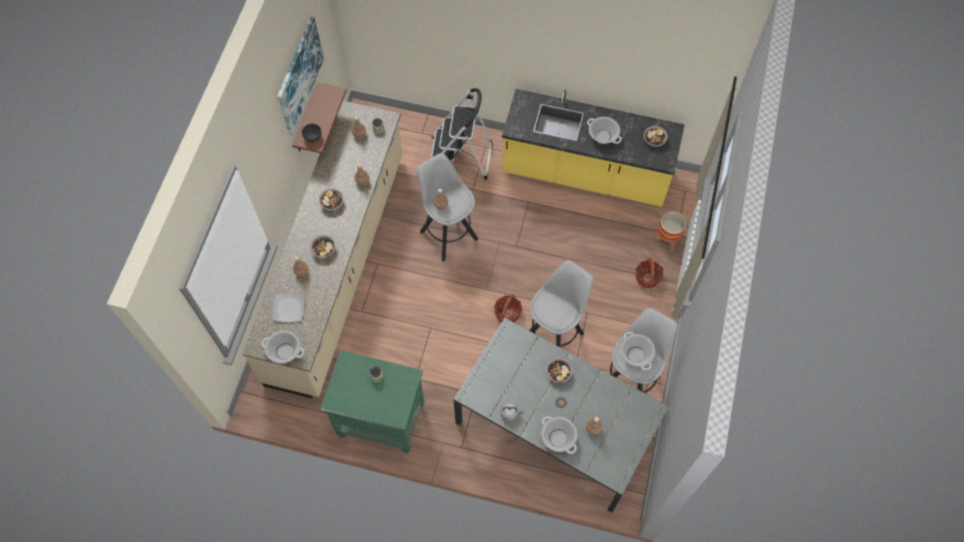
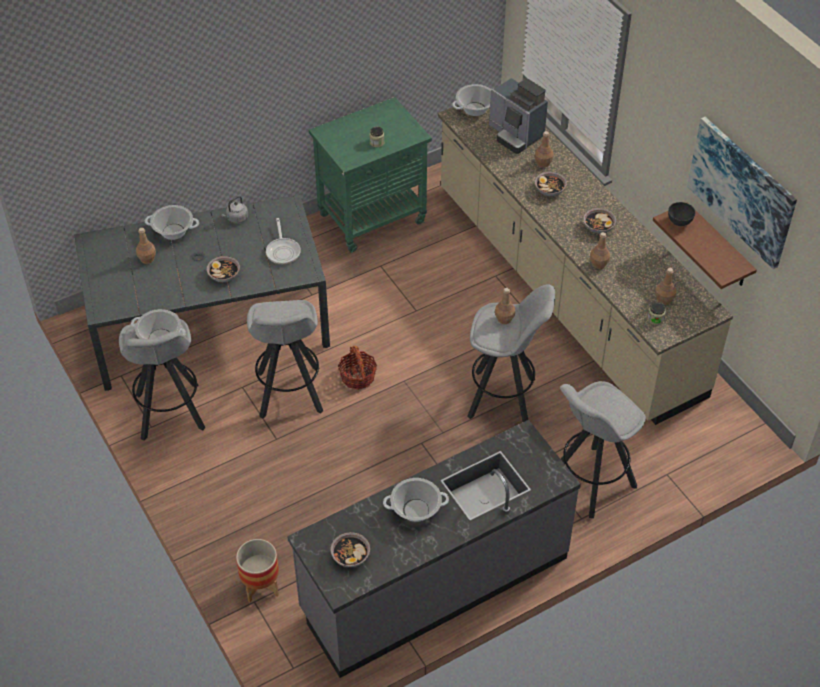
camera: 135 degrees right, 15 degrees down
(288, 308) = (515, 134): plate -> coffee machine
(461, 158) = (590, 482): step ladder -> grey stool
(507, 361) = (283, 251): none -> frying pan
(585, 174) = (434, 583): yellow counter -> grey counter
(647, 277) = (244, 525): basket -> none

